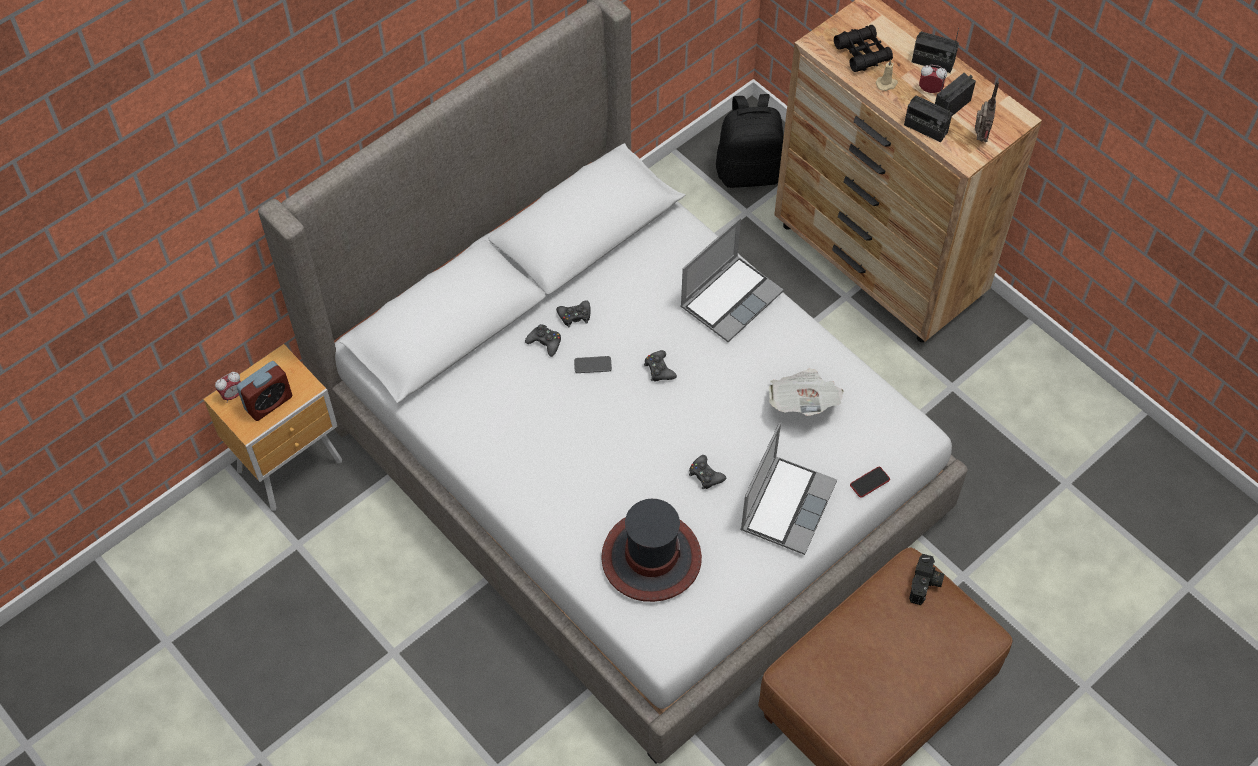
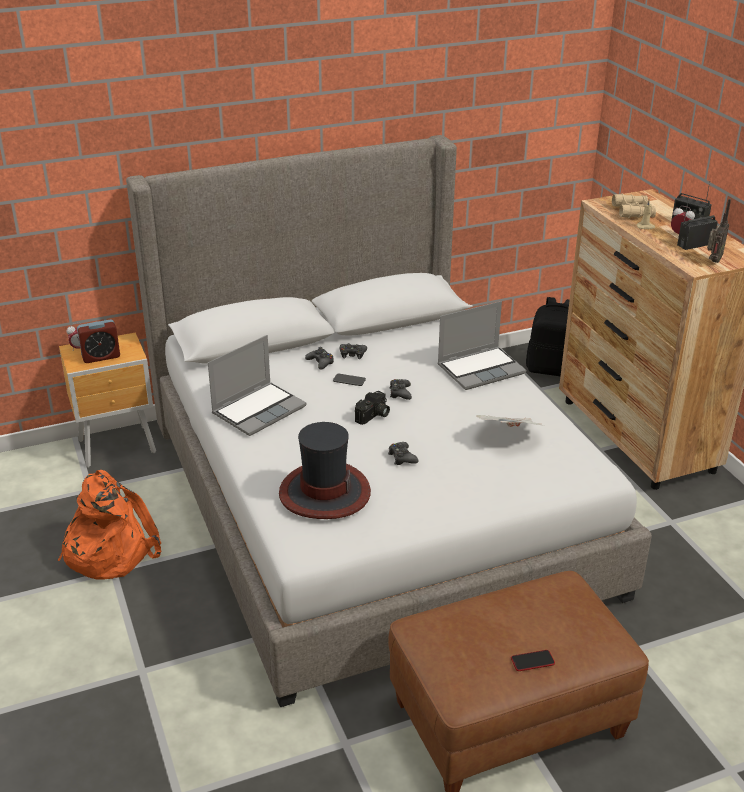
camera: 20 degrees right, 25 degrees down
(371, 625) = (109, 550): none -> orange backpack
(787, 504) = (463, 490): laptop -> laptop (259, 409)
(862, 53) = (633, 212): black binoculars -> beige binoculars
(869, 482) = (545, 493): phone -> phone (532, 661)
(925, 129) = (667, 250): radio -> none
(925, 585) = (575, 594): camera -> camera (373, 416)

